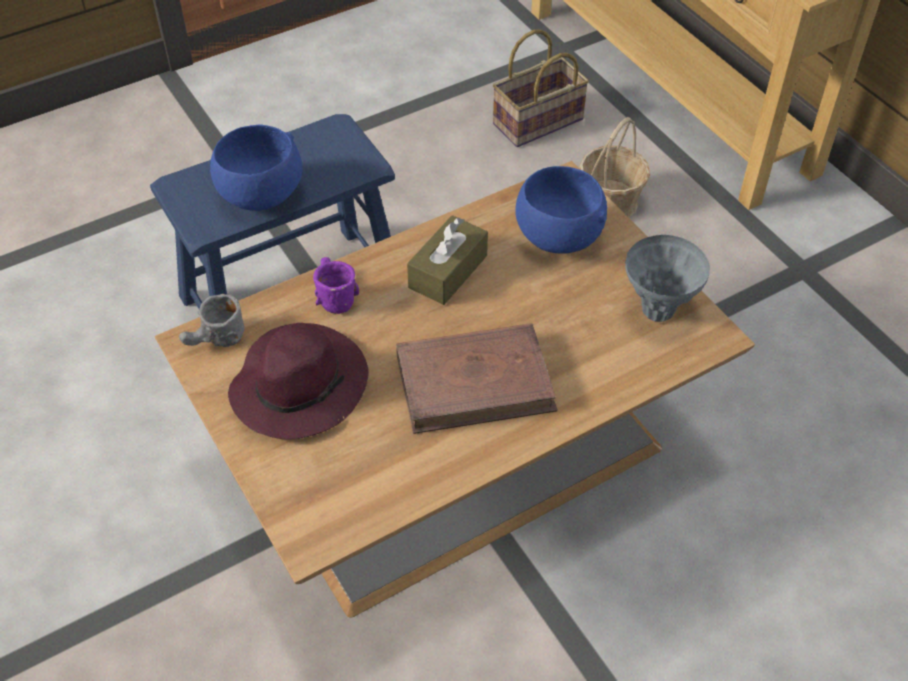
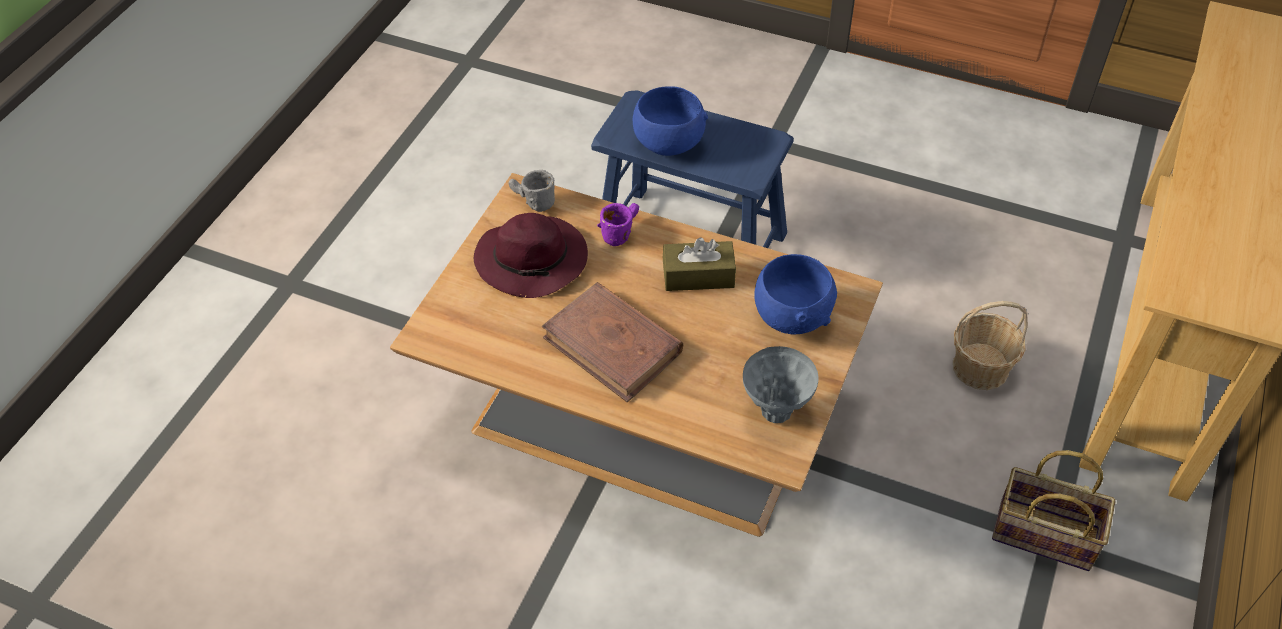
camera: 55 degrees right, 0 degrees up
(537, 123) = (1015, 273): basket -> basket (1041, 535)

